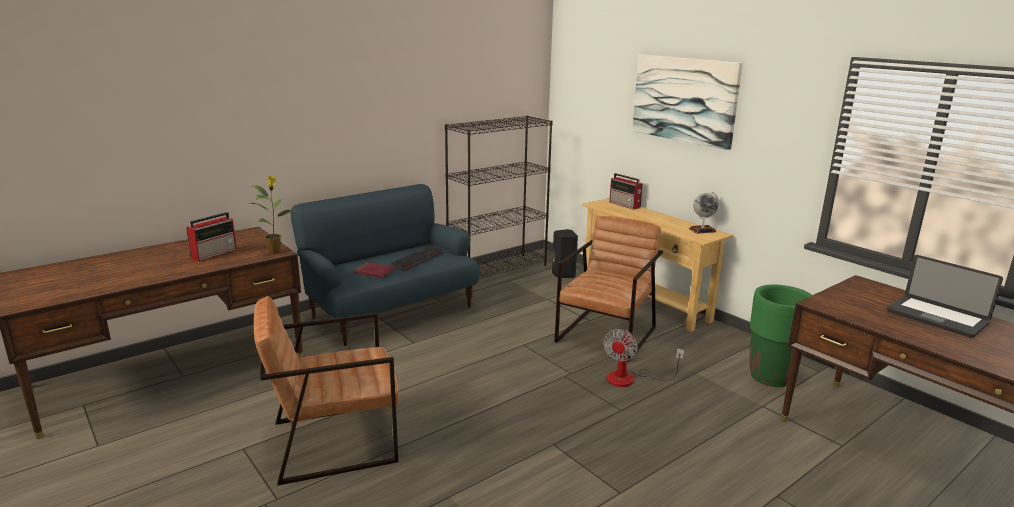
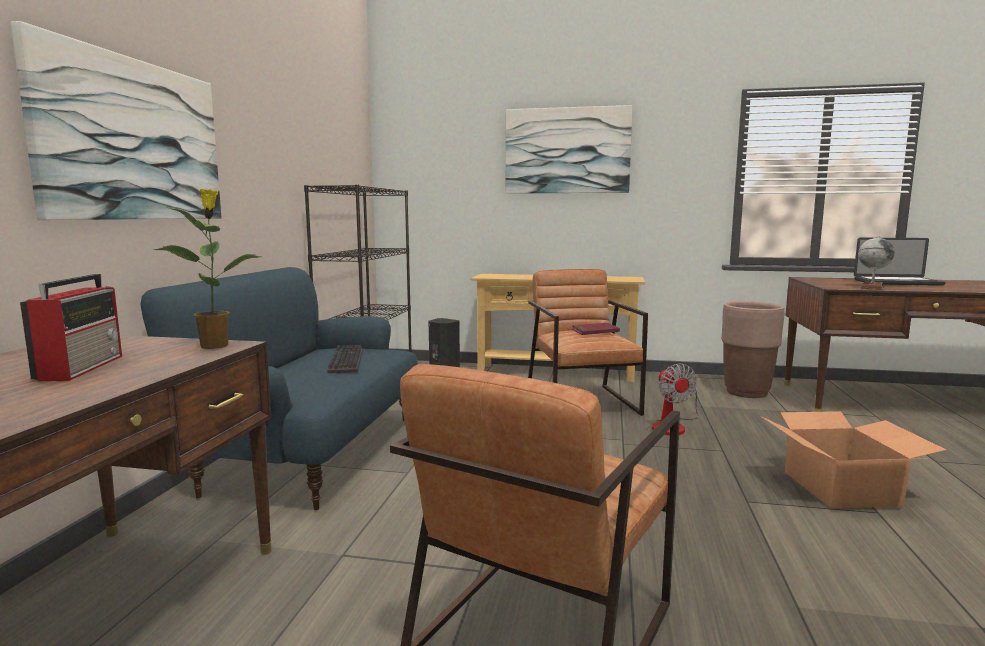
camera: 40 degrees left, 10 degrees down
(293, 123) = (133, 140): none -> picture
(374, 272) = (316, 382): red book -> red book (595, 331)
(625, 205) = (509, 274): radio -> none
(638, 469) = (841, 488): none -> cardboard box
(702, 230) = (616, 277): globe -> globe (872, 287)
(770, 377) = (746, 392): green planter -> brown planter

